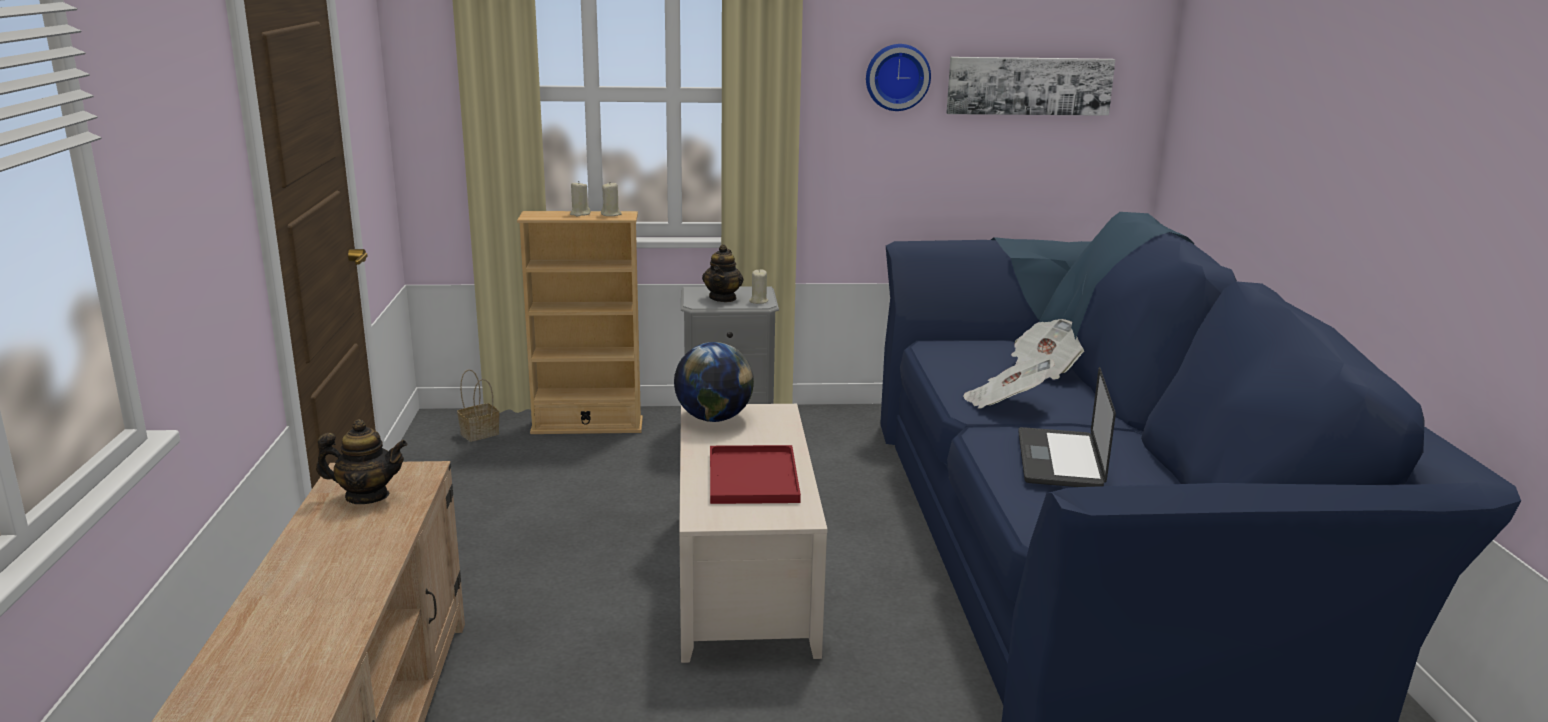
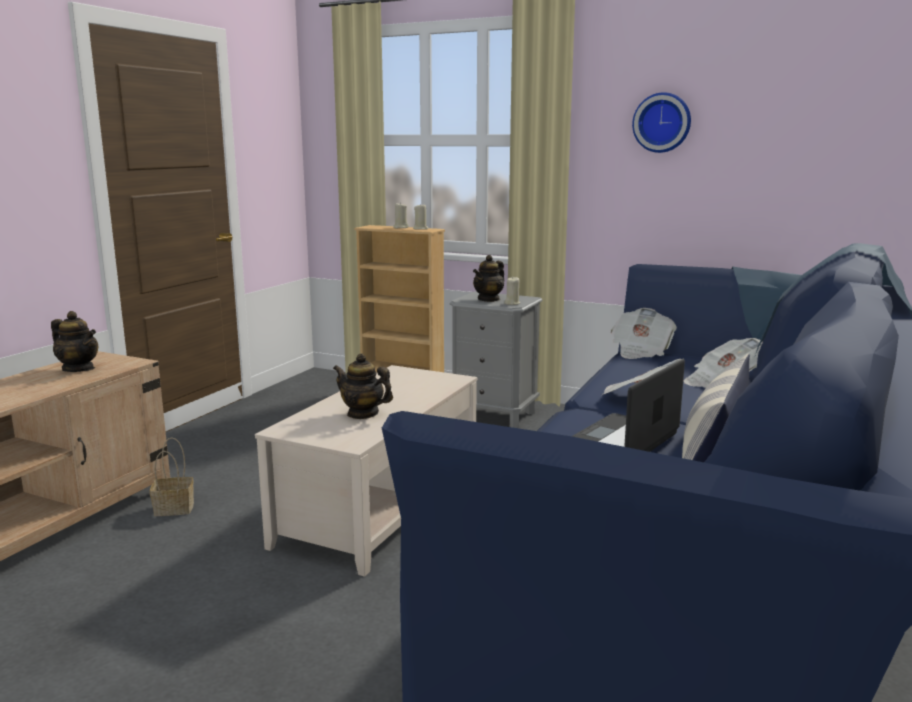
camera: 30 degrees right, 5 degrees down
(480, 433) = (330, 386): basket -> basket (175, 508)
(713, 418) = (399, 375): globe -> none
(754, 478) = (363, 414): red tray -> teapot
(930, 342) = (640, 351): none -> newspaper
(1029, 86) = (790, 129): picture -> none
(1125, 447) = (712, 449): none -> pillow

